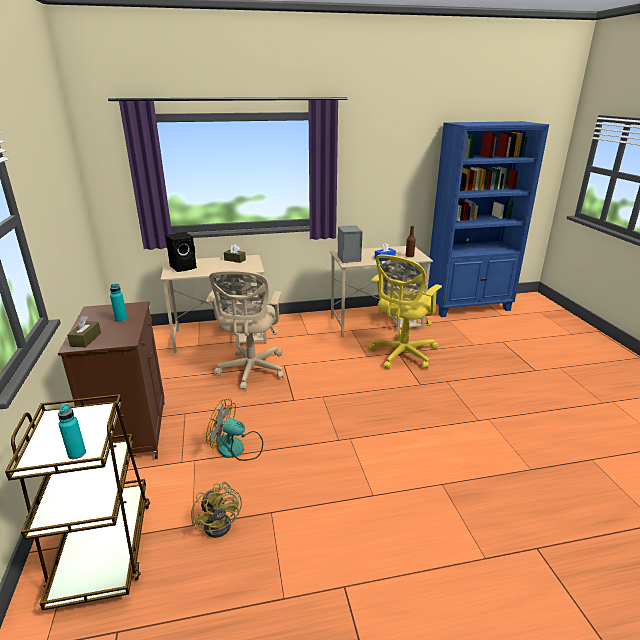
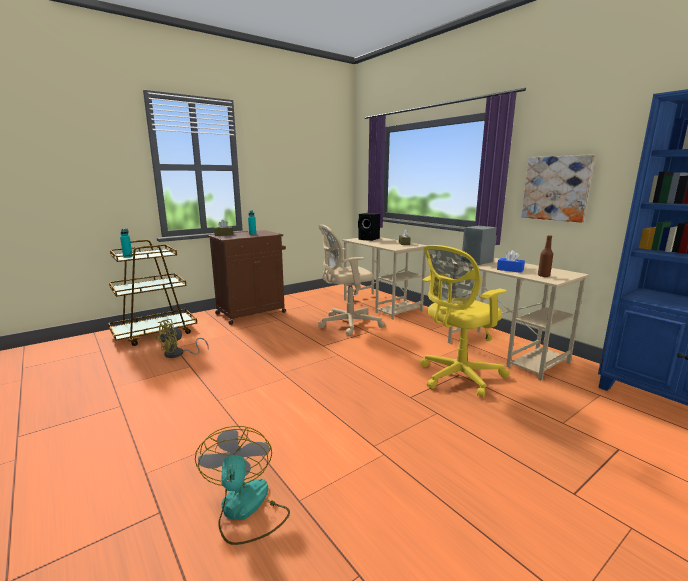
camera: 65 degrees right, 10 degrees down
(237, 448) = (251, 341): fan -> fan (245, 510)
(372, 183) = (556, 188): none -> picture
(401, 355) = (457, 377): yellow office chair -> yellow office chair turned 45 degrees counterclockwise

